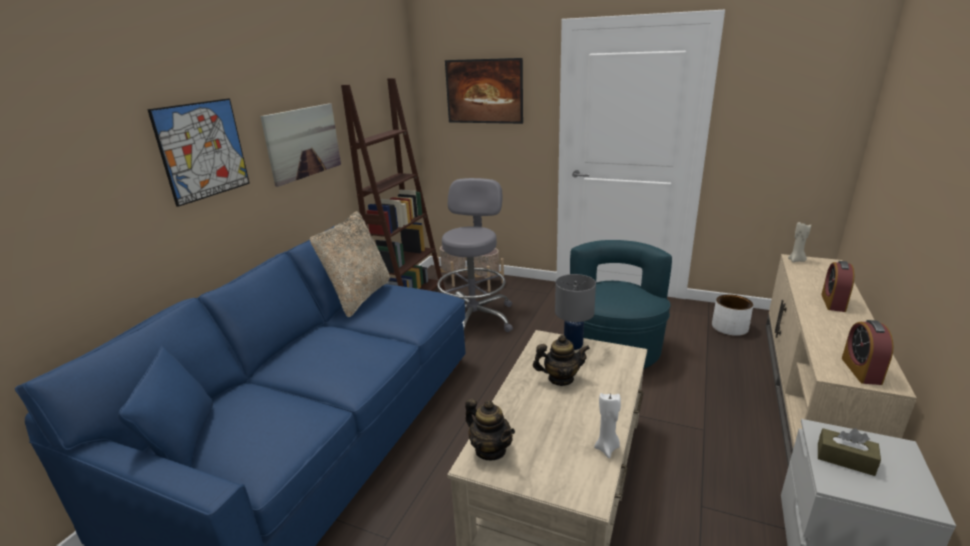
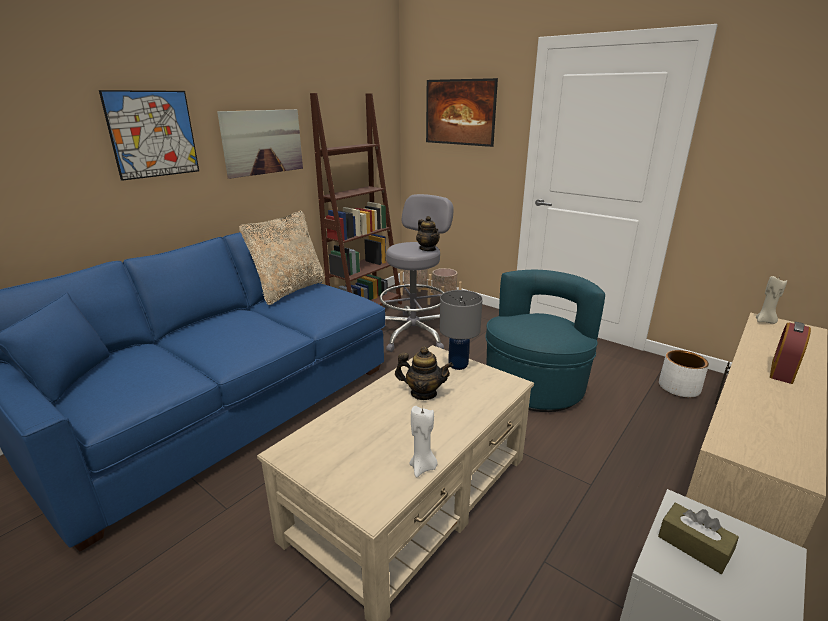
camera: 15 degrees right, 0 degrees up
(490, 450) = (310, 443): teapot -> teapot (427, 249)
(861, 370) = (767, 450): alarm clock -> none

